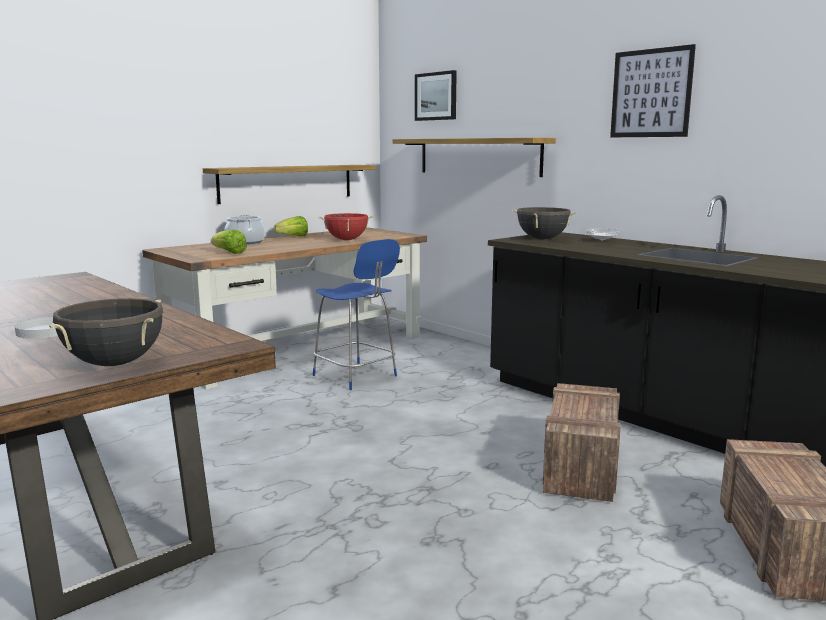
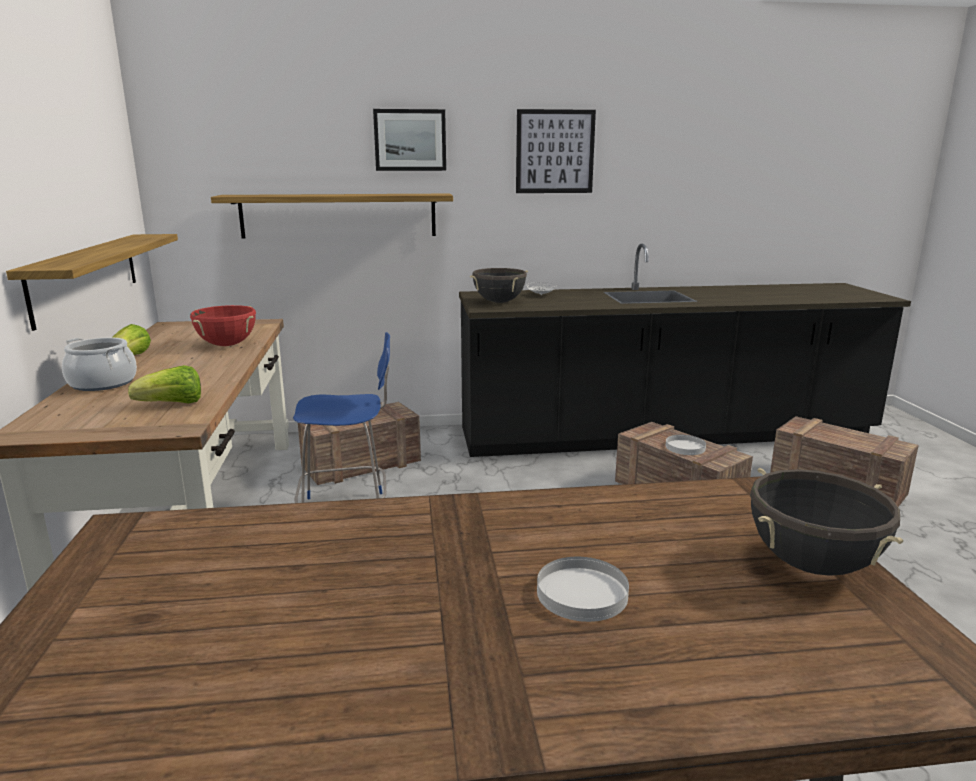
camera: 55 degrees left, 5 degrees up
(427, 360) = (363, 464): none -> crate
(436, 96) = (256, 138): picture -> picture (410, 140)
(578, 409) = (685, 447): none -> white plate

